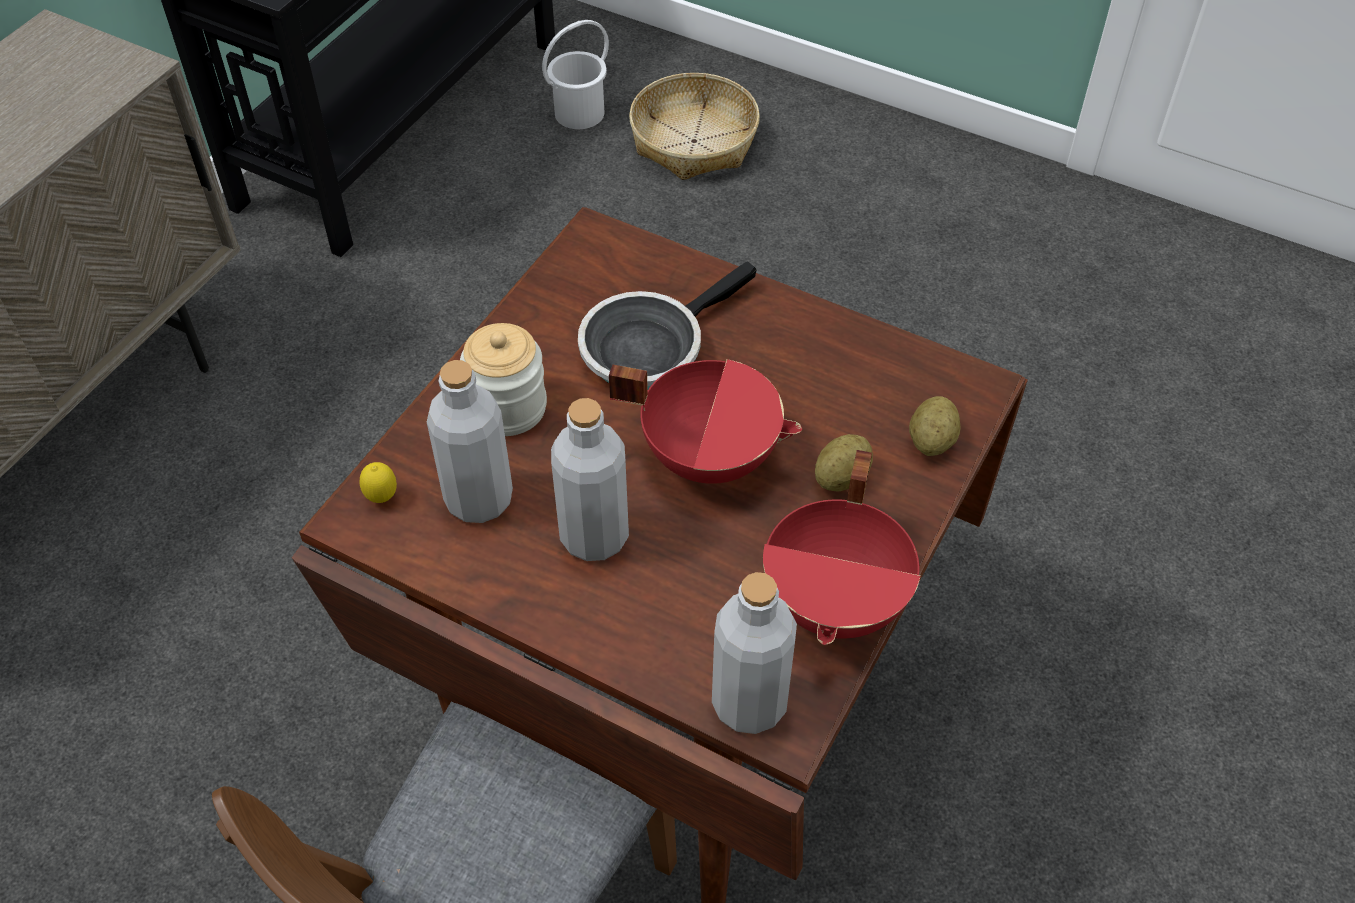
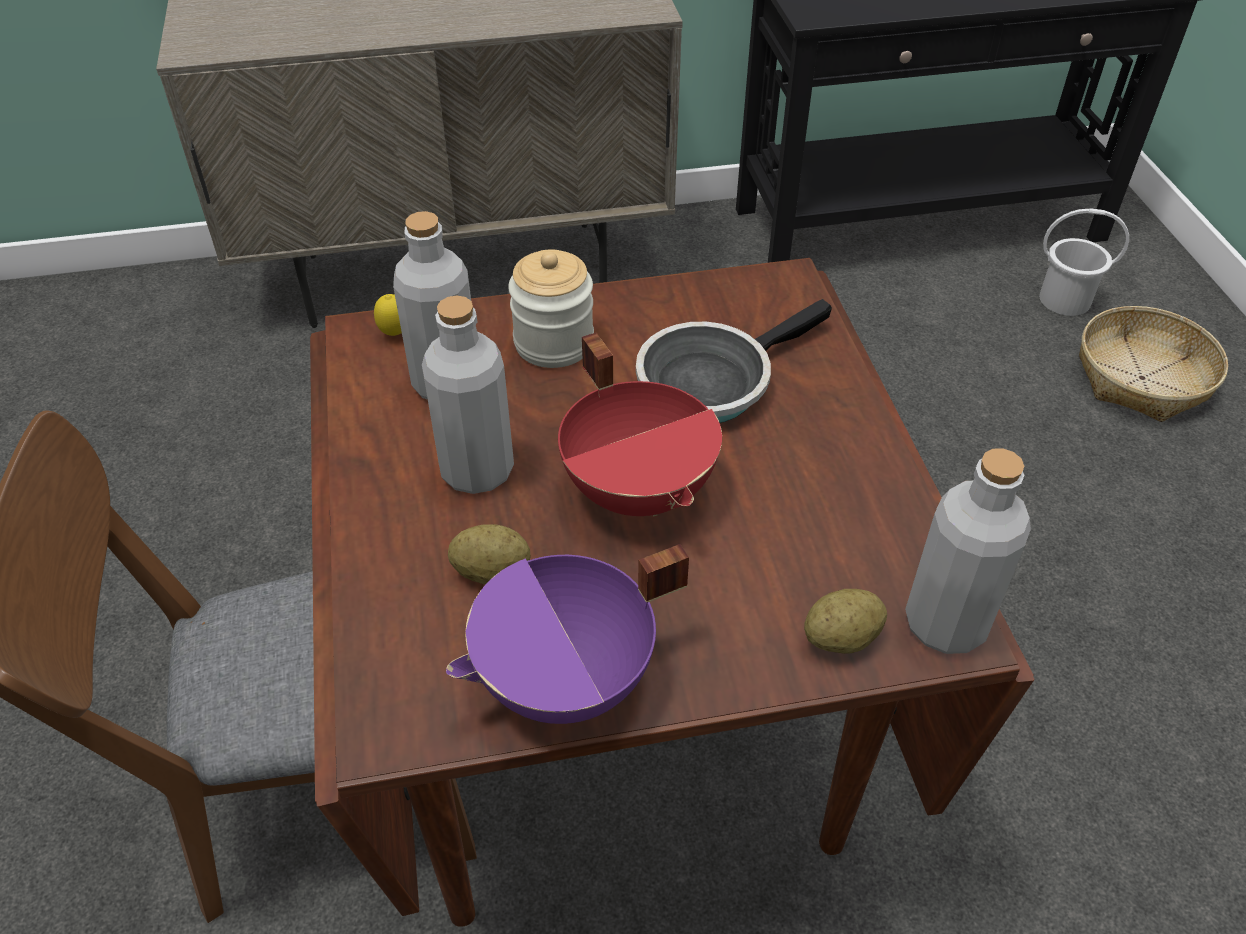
camera: 50 degrees right, 5 degrees down
(648, 347) = (711, 381): frying pan -> frying pan turned 45 degrees counterclockwise
(749, 703) = (392, 684): grey bottle -> grey bottle (945, 623)
(838, 603) = (567, 682): red cooking pot -> purple cooking pot
(841, 477) = (717, 595): potato -> potato (491, 572)

